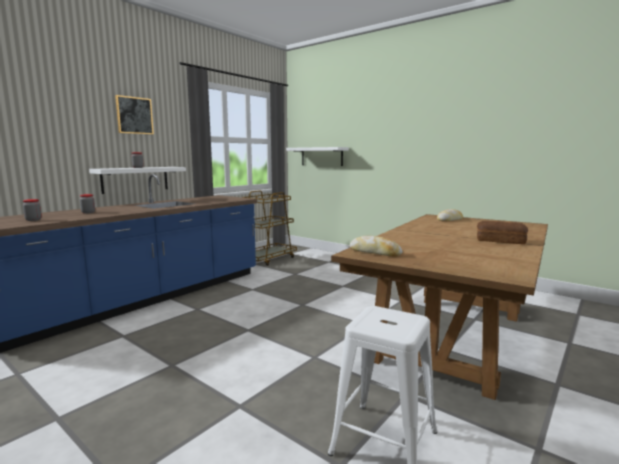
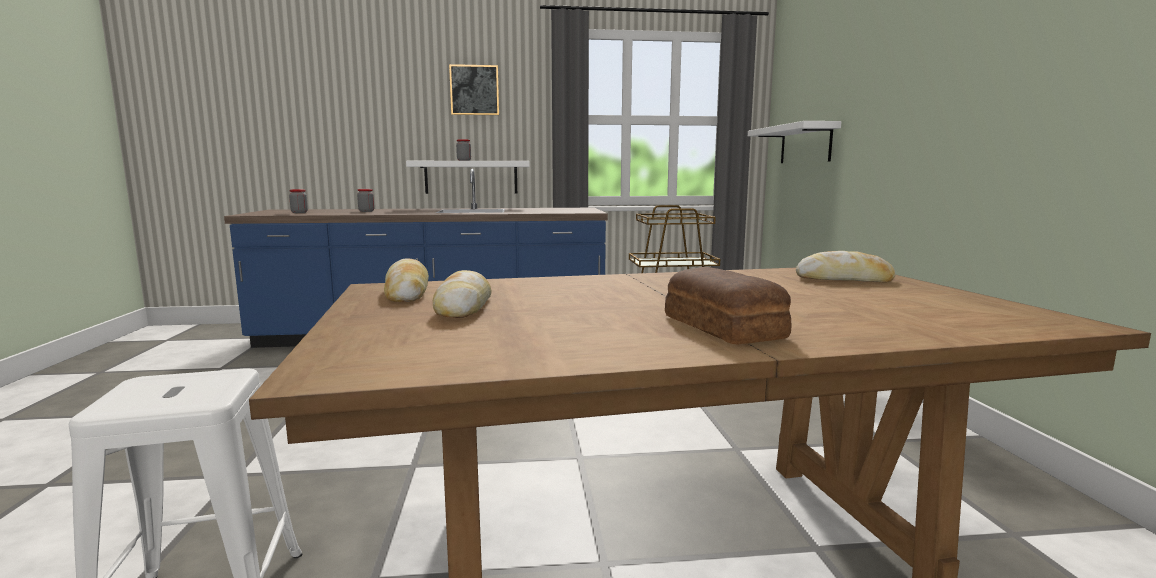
camera: 45 degrees right, 0 degrees up
(424, 252) = (464, 307): none -> bread

